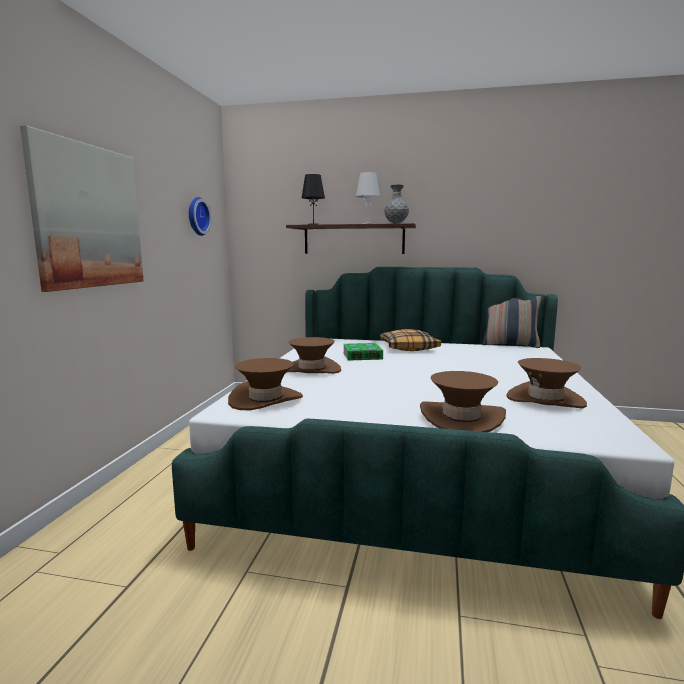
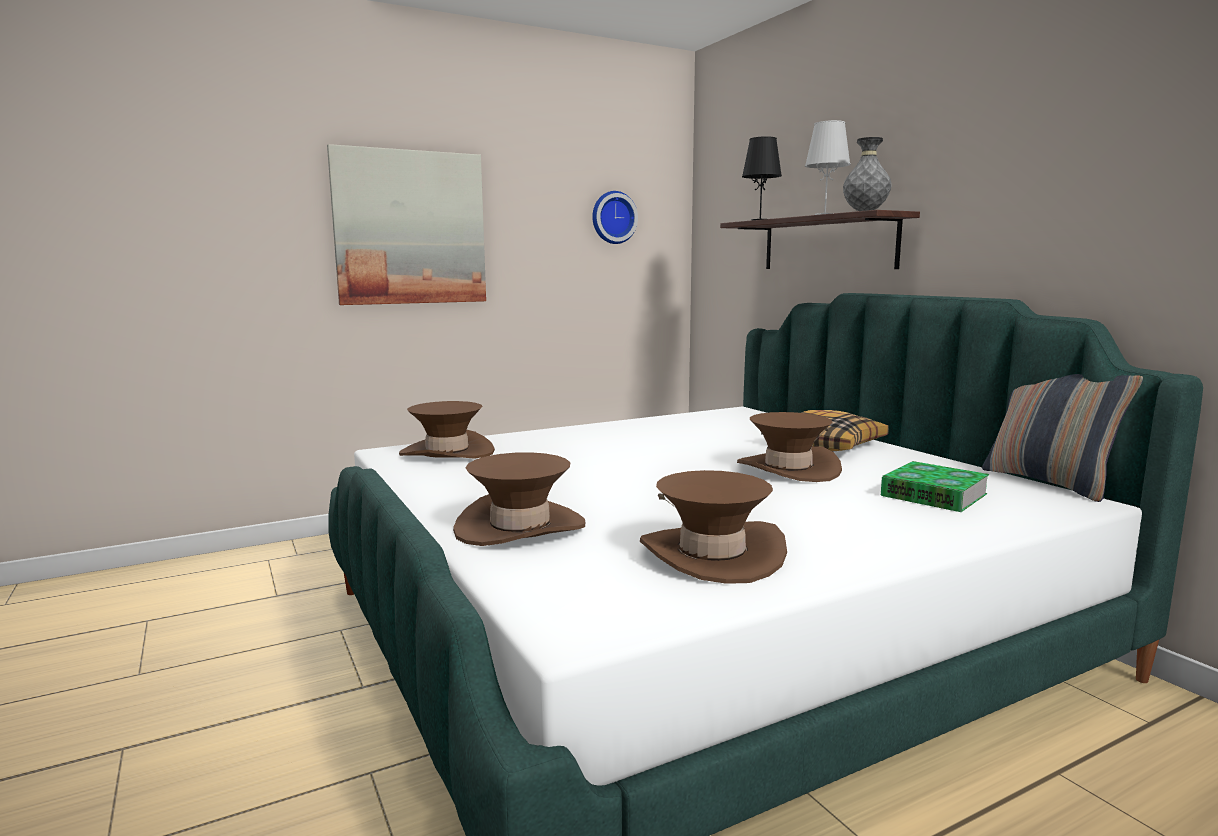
camera: 50 degrees right, 0 degrees up
(311, 370) = (592, 439): brown hat -> brown hat (788, 469)
(362, 356) = (712, 439): book -> book (933, 495)

